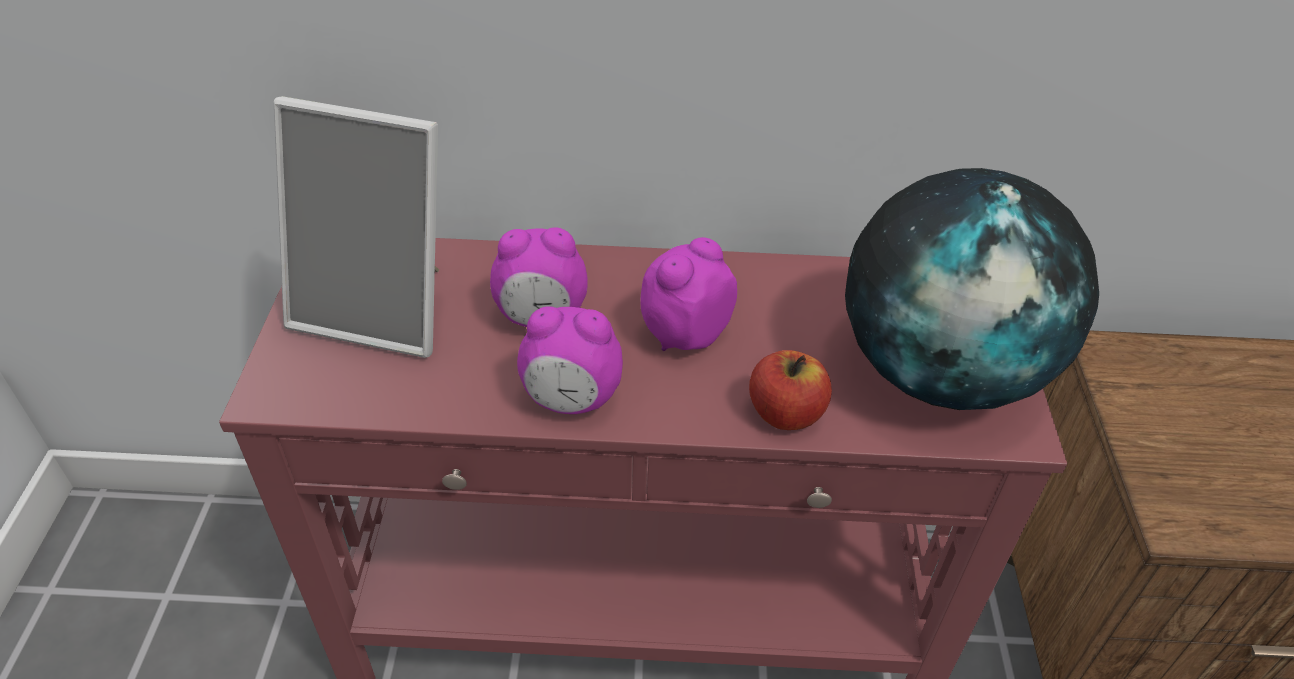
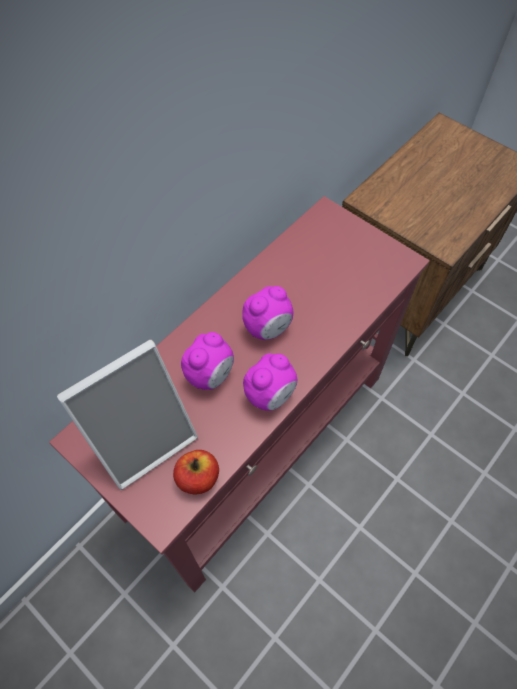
camera: 50 degrees left, 15 degrees up
(684, 333) = (268, 328): alarm clock -> alarm clock turned 120 degrees counterclockwise
(785, 413) = (340, 326): apple -> apple (198, 478)
(940, 372) = (360, 261): globe -> none

